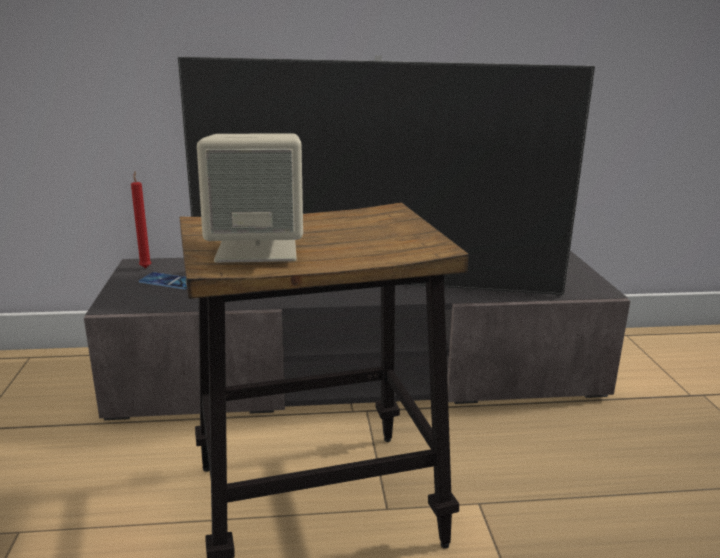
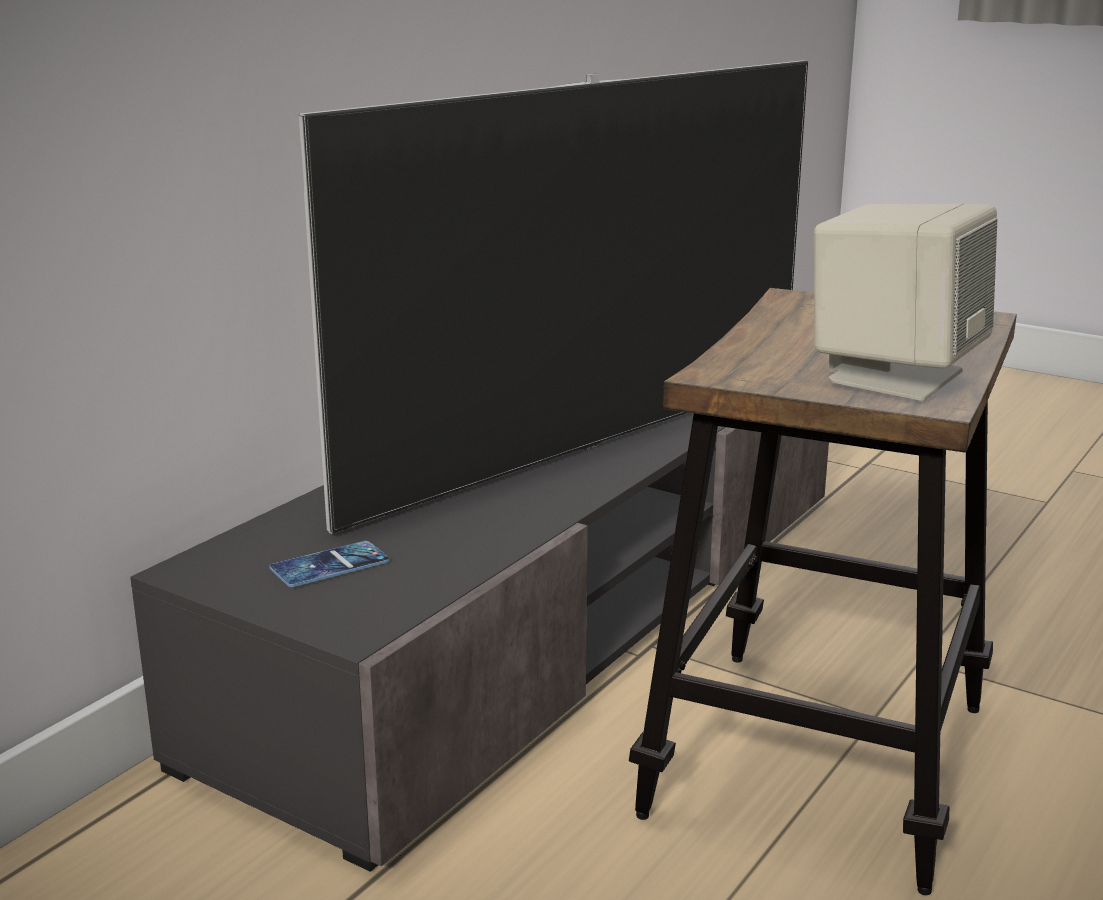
camera: 50 degrees left, 0 degrees up
(146, 267) = (223, 567): red candle -> none

